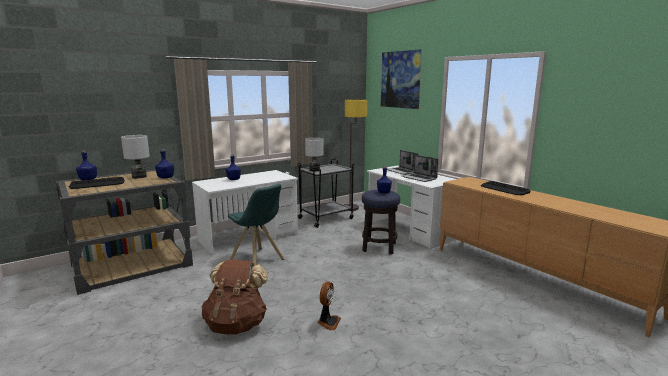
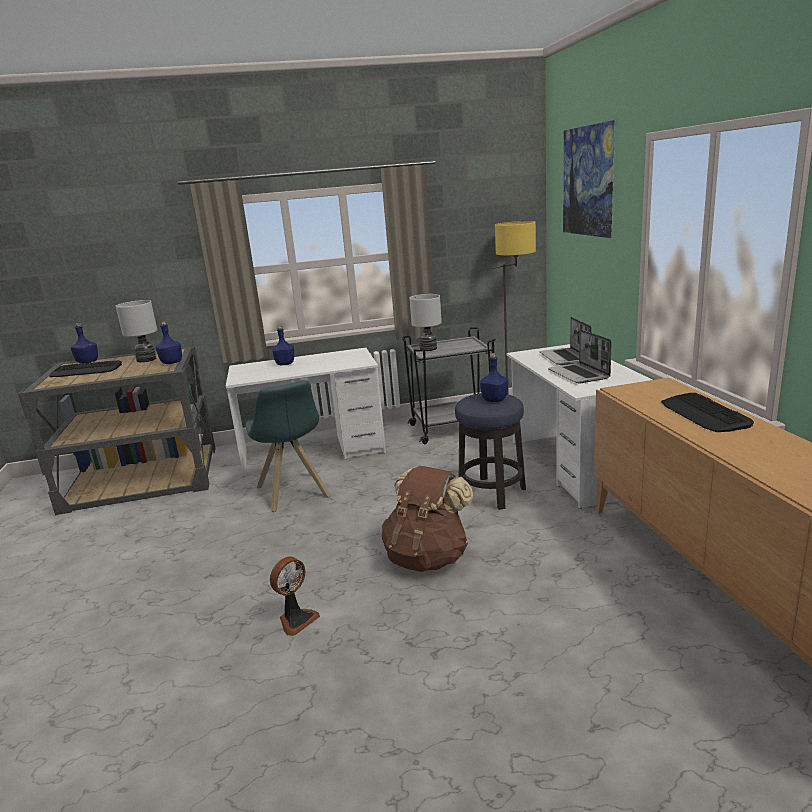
camera: 25 degrees right, 5 degrees up
(236, 324) = (178, 596): brown backpack -> brown backpack (428, 557)

